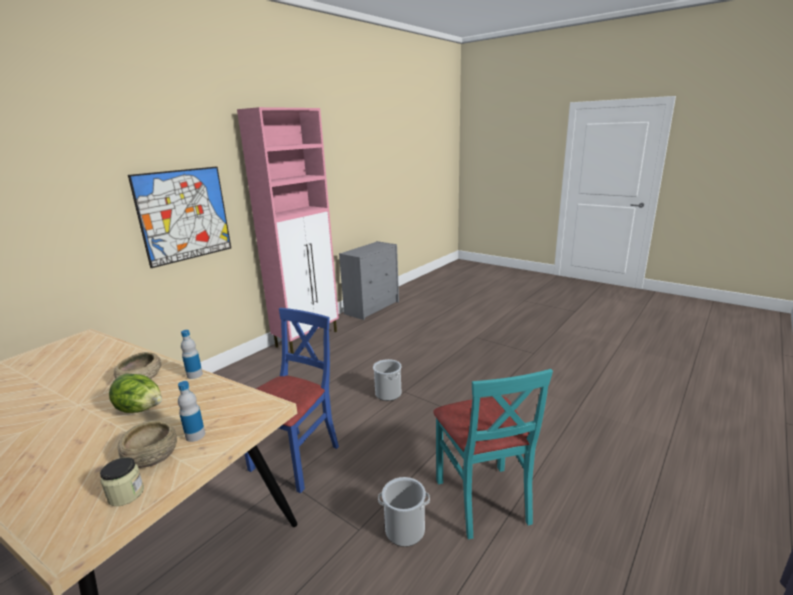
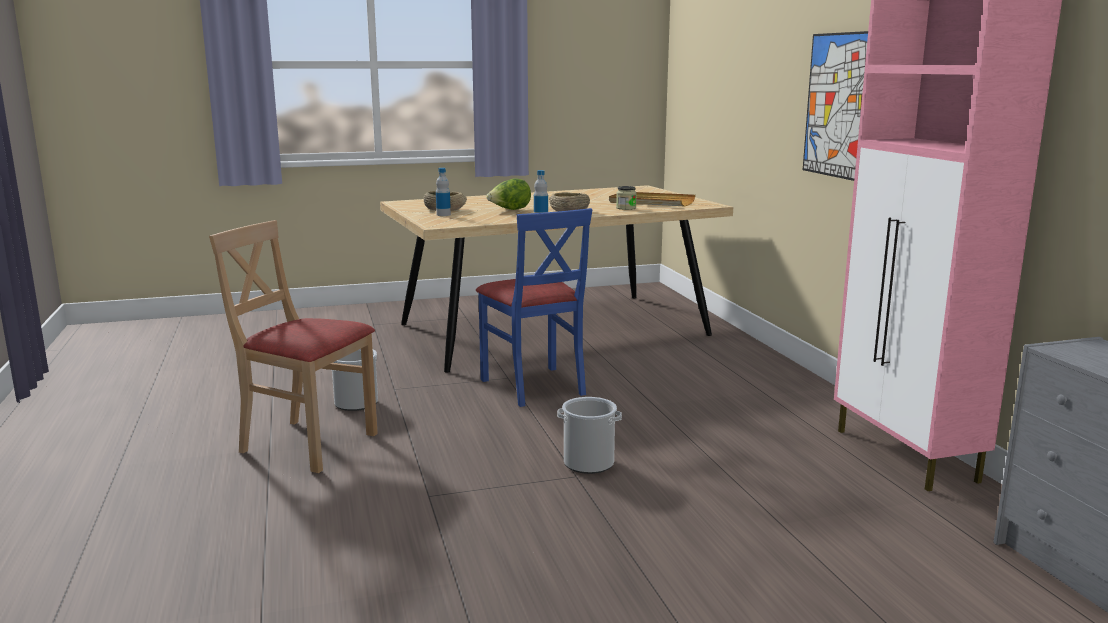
camera: 125 degrees right, 5 degrees down
(65, 361) = (651, 202): none -> beige tray
(126, 494) = (416, 206): jar -> jar (626, 208)
(483, 499) = (308, 444): turquoise chair -> beige chair

